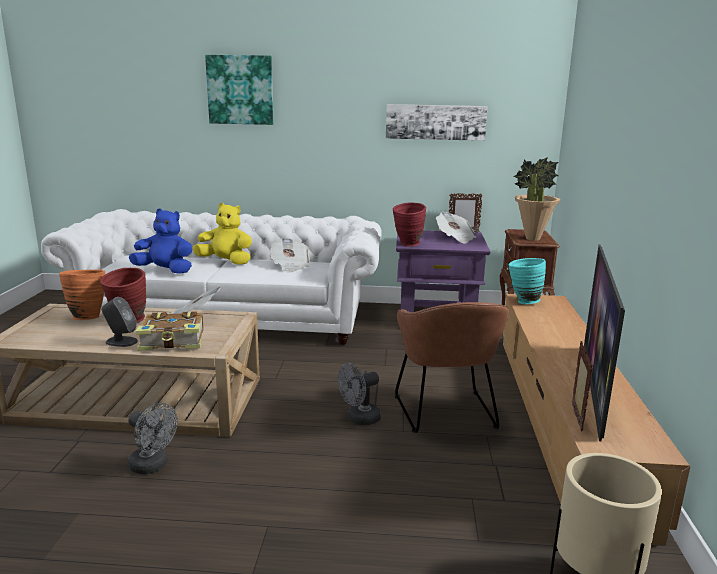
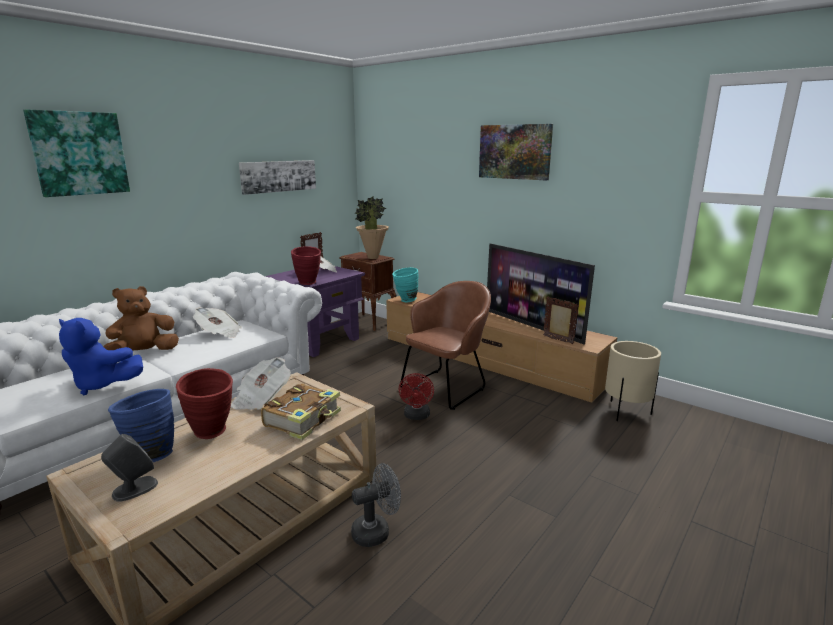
camera: 55 degrees left, 0 degrees up
(88, 317) = (150, 455): orange vase -> blue vase
(121, 341) = (262, 446): grey speaker -> grey speaker (134, 489)
(165, 271) = (102, 385): blue plush toy -> blue plush toy turned 120 degrees counterclockwise
(226, 262) = (143, 353): yellow plush toy -> brown plush toy
(359, 419) = (417, 416): grey fan -> red fan
(446, 415) = (447, 387): brown armchair -> brown armchair turned 75 degrees counterclockwise
(657, 102) = (515, 152): none -> picture

